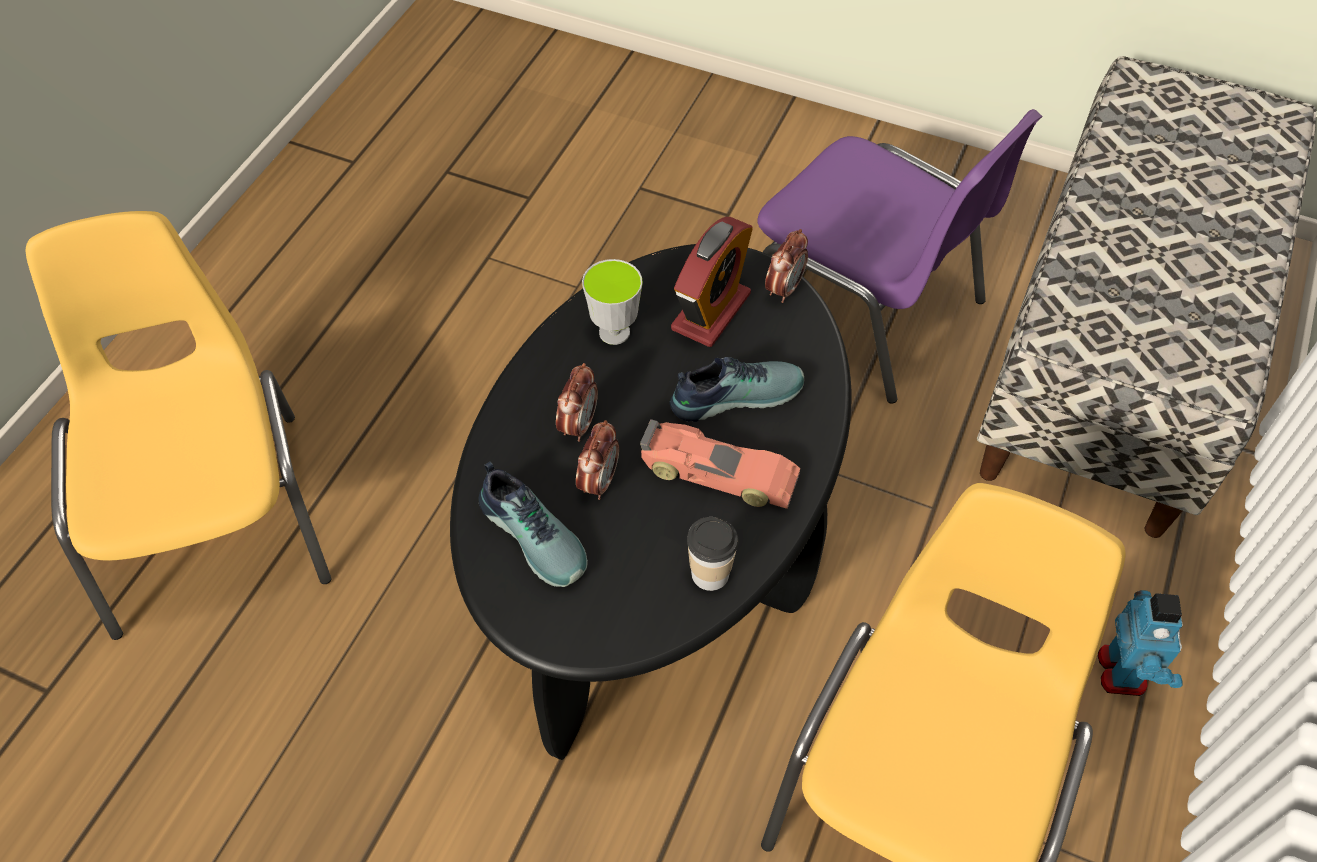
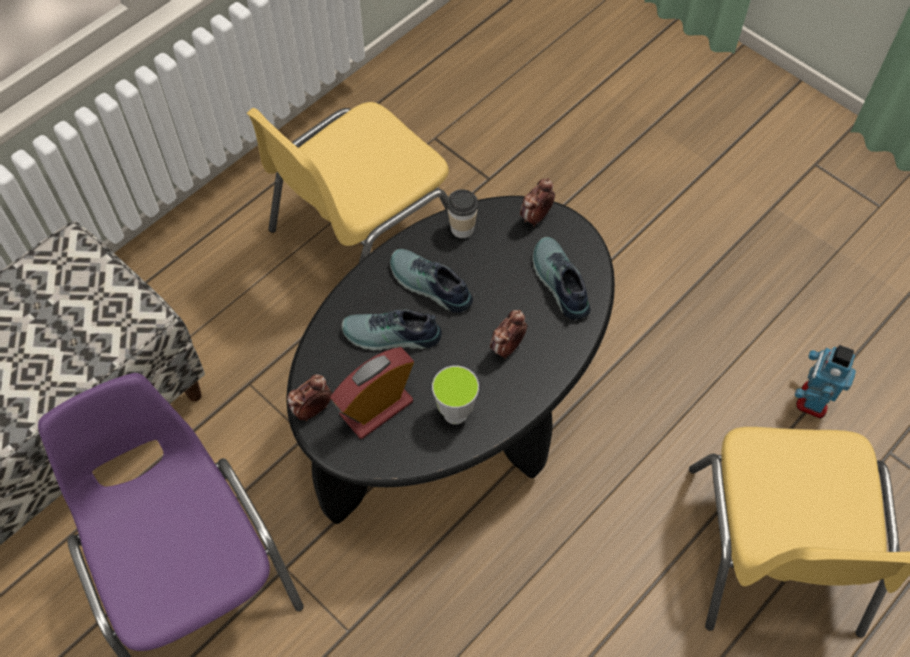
camera: 160 degrees left, 5 degrees up
(598, 482) = (508, 304): alarm clock -> alarm clock (536, 217)
(718, 473) = (429, 286): toy car -> shoe
(1123, 671) = (206, 250): toy robot -> toy robot (812, 400)

